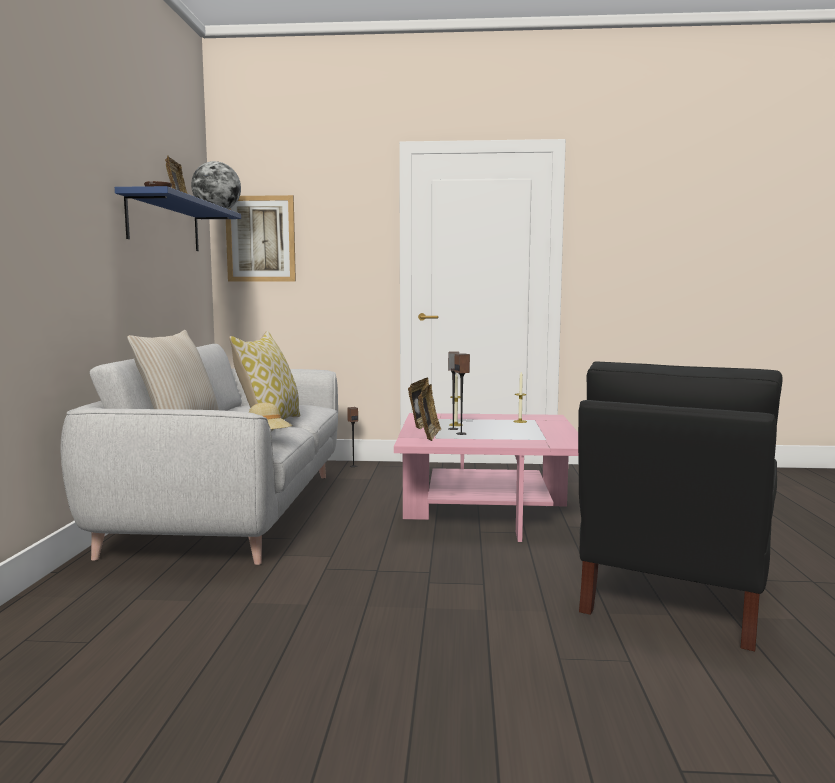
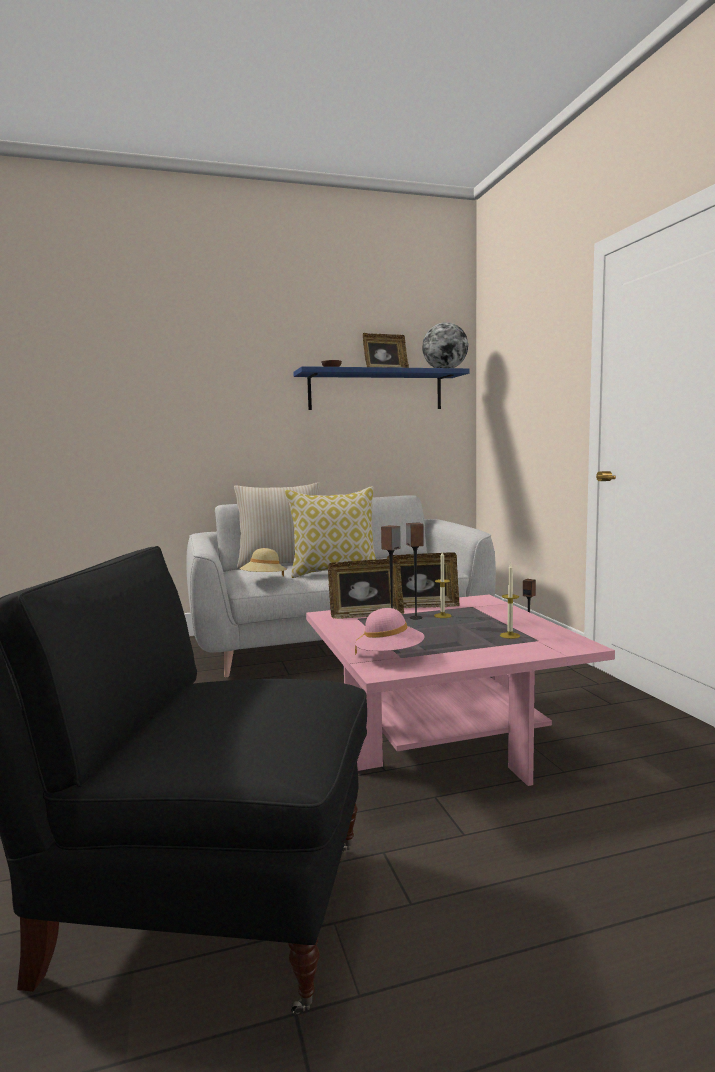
camera: 70 degrees right, 0 degrees up
(260, 239) = (499, 390): picture -> none
(543, 441) = (390, 656): none -> pink hat

